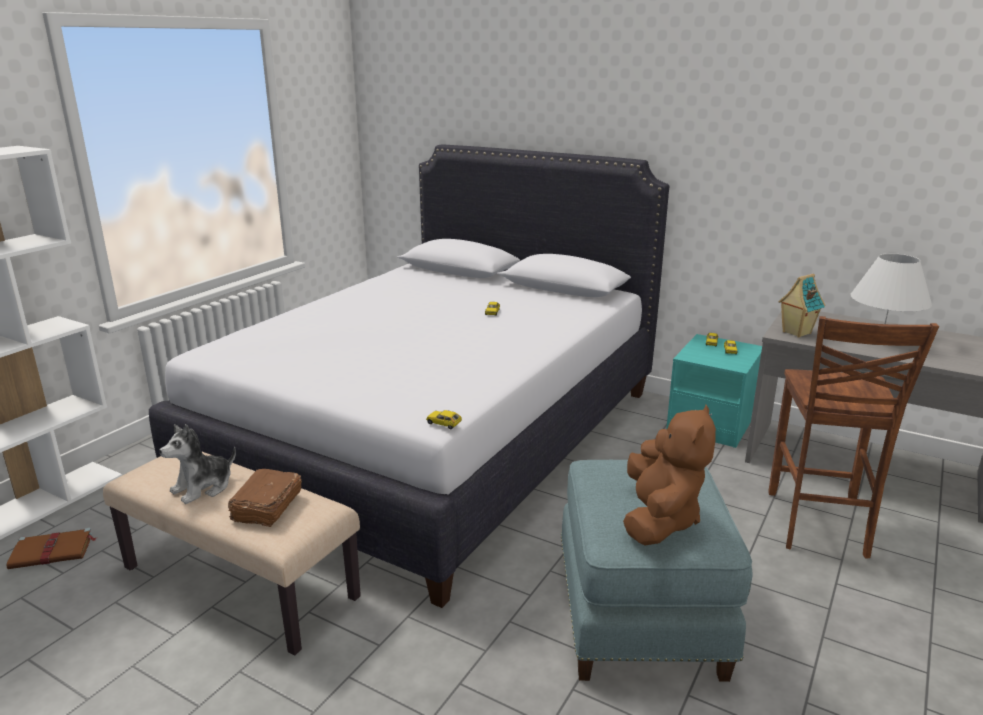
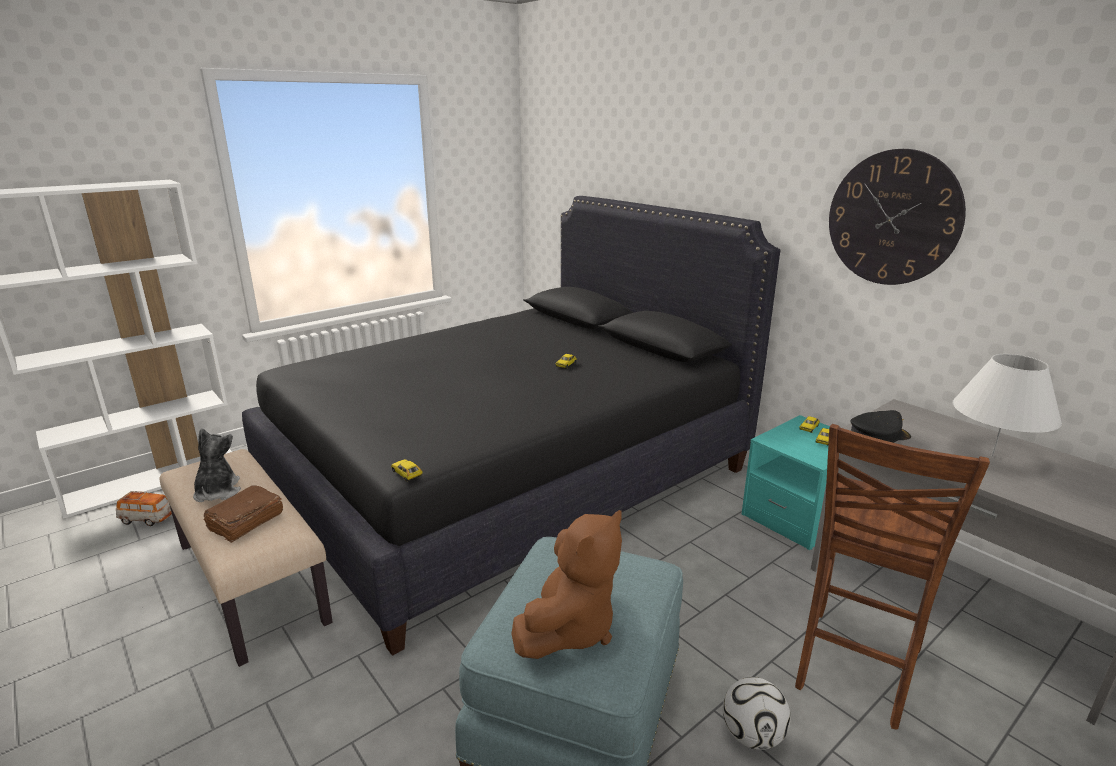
camera: 20 degrees right, 0 degrees up
(53, 551) = (147, 519): brown book -> toy car
(203, 487) = (217, 492): plush toy -> plush toy turned 105 degrees clockwise
(436, 437) = (509, 477): white bed -> black bed
(772, 151) = (893, 218): none -> wall clock
(777, 588) = (752, 735): none -> football
(795, 332) = (878, 434): toy house -> black cap

